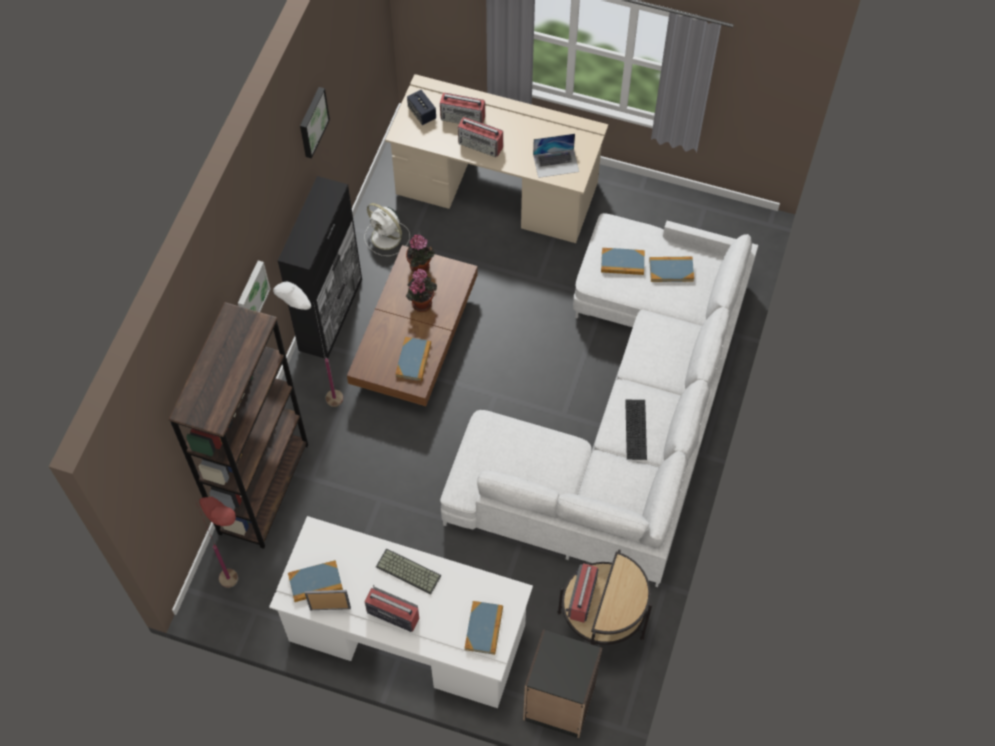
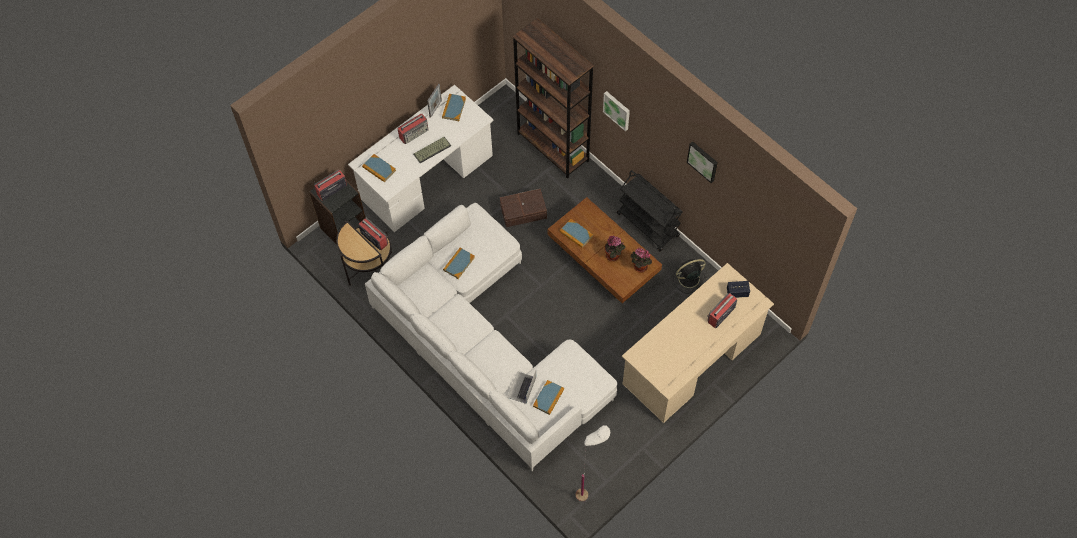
camera: 120 degrees right, 0 degrees up
(243, 588) = (500, 116): red floor lamp -> none
(321, 396) = (594, 197): white floor lamp -> white floor lamp (590, 489)
(331, 314) = (648, 225): black cabinet -> black cart
(387, 238) = (688, 279): white fan -> black fan
(394, 472) = (524, 212): none -> brown storage box
(481, 145) = (692, 314): radio -> radio (331, 190)
(556, 163) = (653, 351): laptop -> laptop (521, 387)
(622, 263) = (570, 372): book -> book (459, 264)
(637, 430) = (453, 318): keyboard -> none

